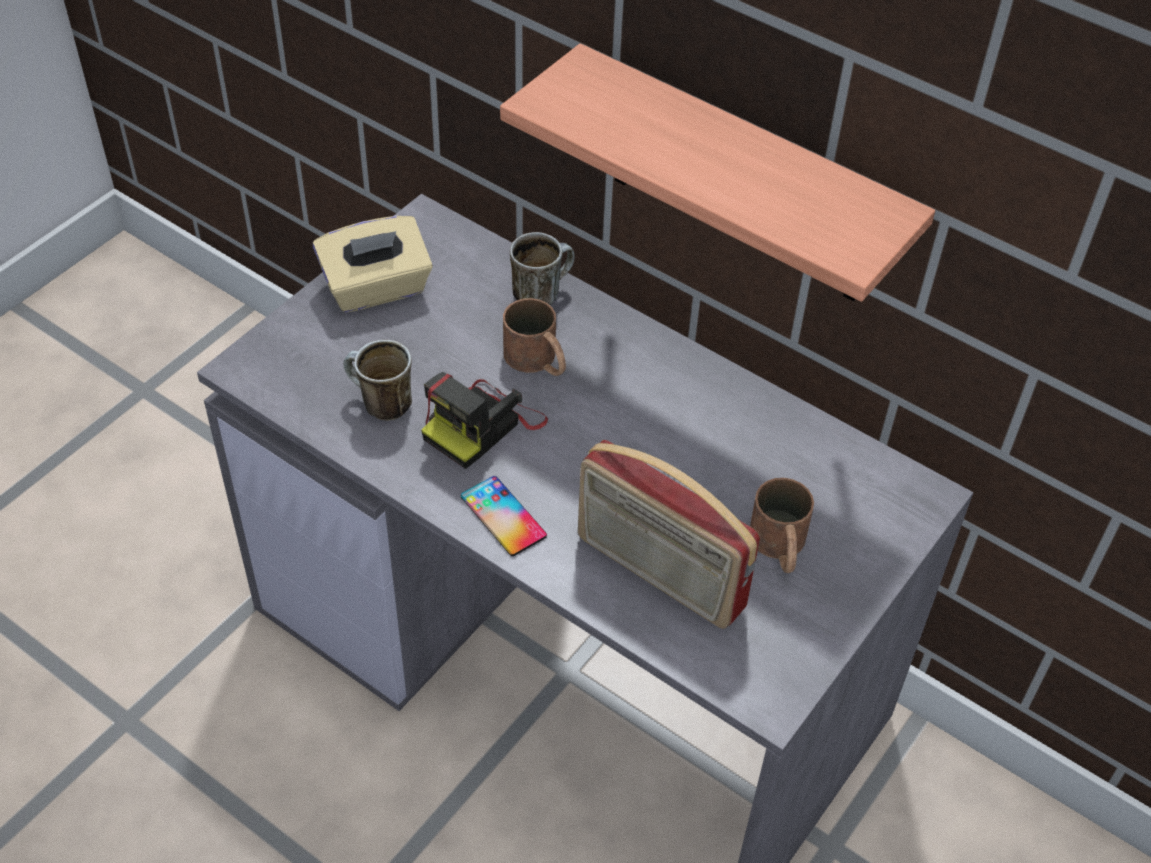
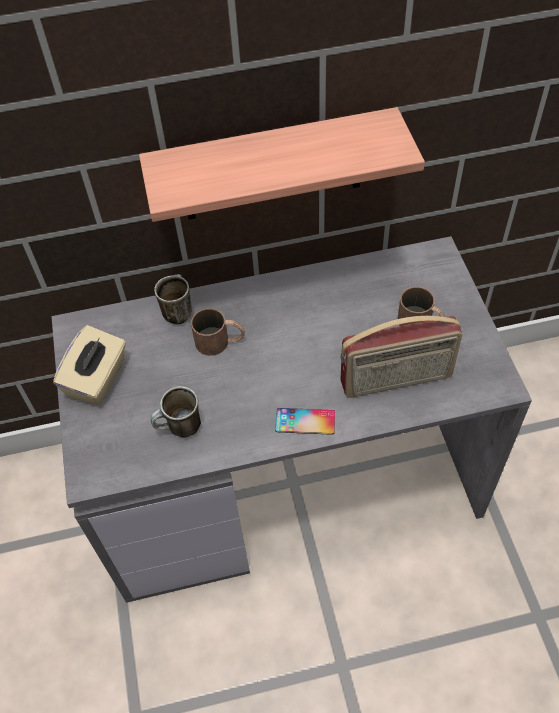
camera: 45 degrees left, 5 degrees up
(483, 425) = (239, 392): camera -> none

